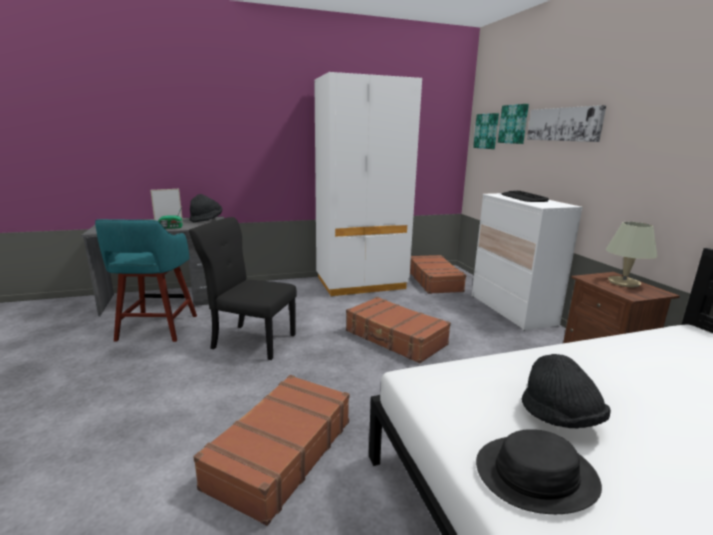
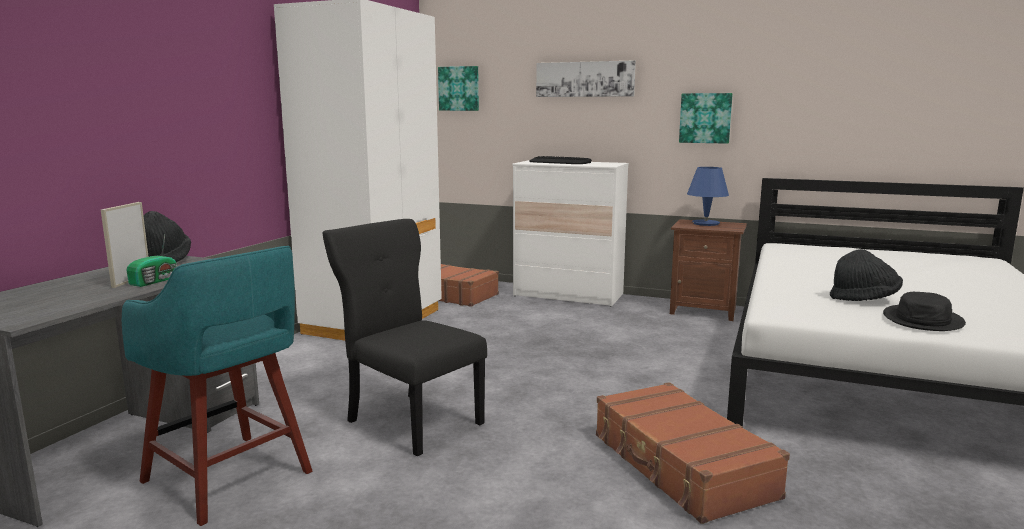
camera: 50 degrees left, 5 degrees down
(251, 341) = (411, 420): black chair -> black chair turned 75 degrees clockwise
(395, 338) = (540, 352): brown suitcase -> none
(514, 124) = (507, 79): picture -> picture (705, 118)
(623, 282) = (705, 223): beige table lamp -> blue table lamp

